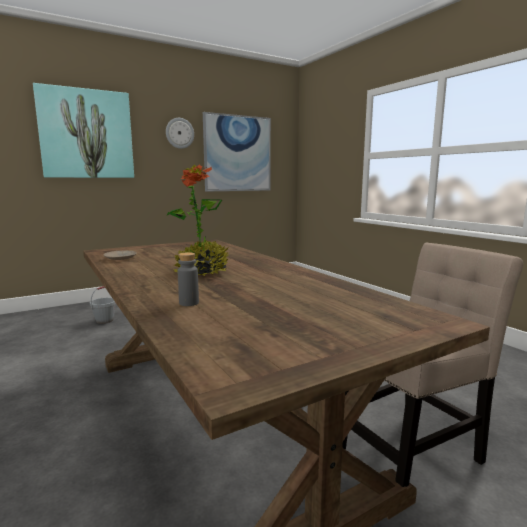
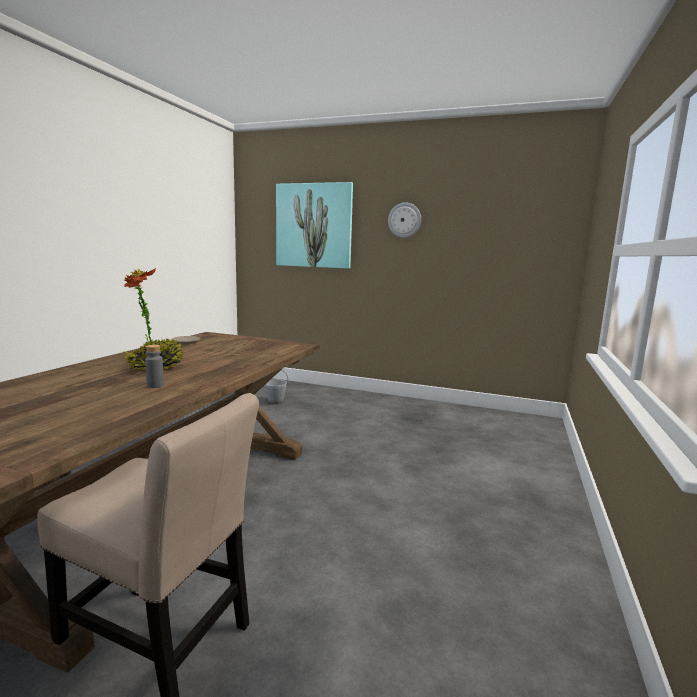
camera: 50 degrees right, 0 degrees up
(189, 303) = (48, 383): grey bottle -> grey bottle (155, 385)
(237, 153) = (479, 242): picture -> none

